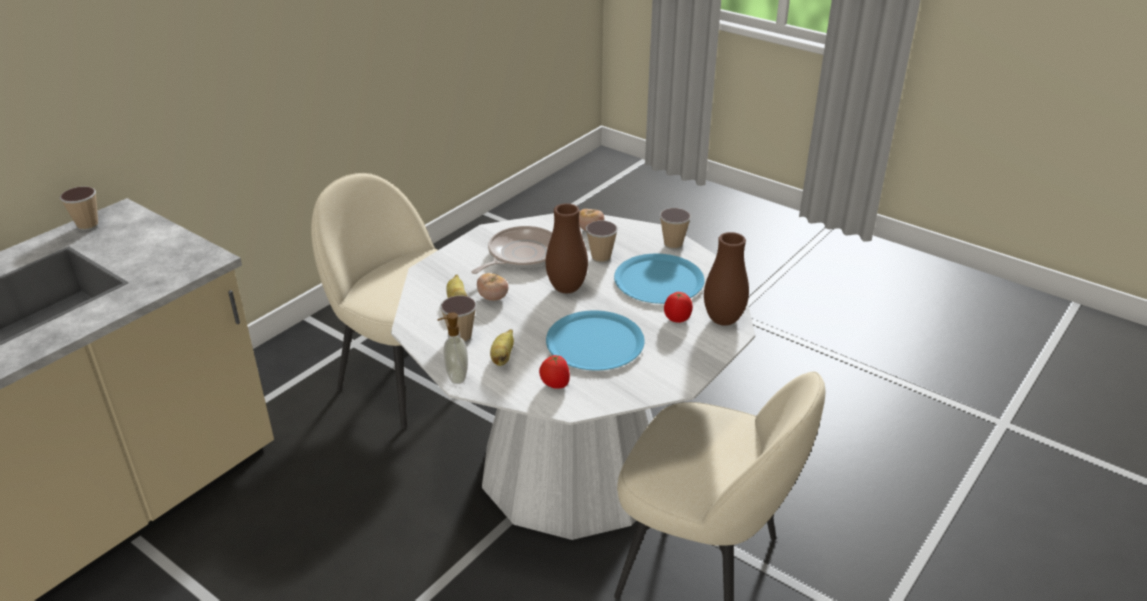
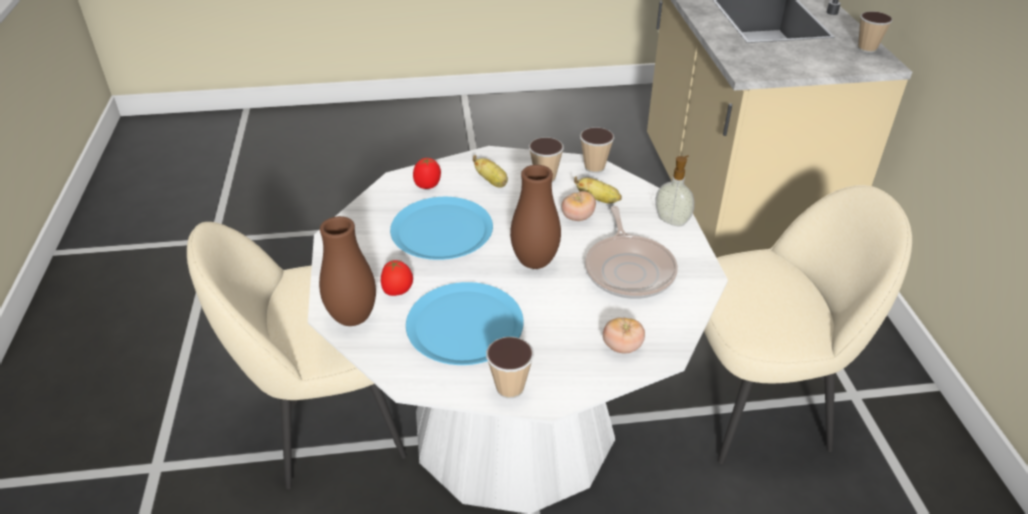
camera: 135 degrees right, 5 degrees up
(456, 376) = (502, 155): soap dispenser -> soap dispenser (672, 220)
(601, 258) = (556, 316): cup -> cup (594, 167)

